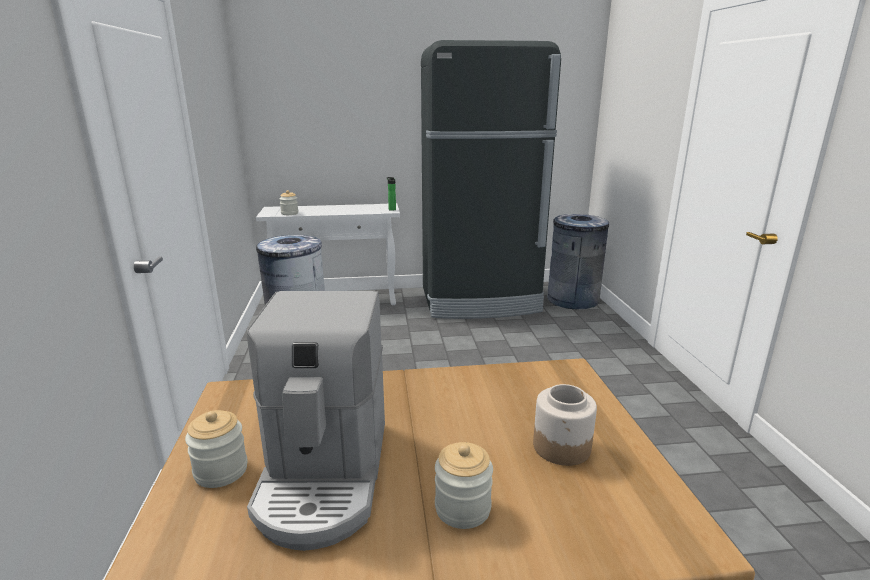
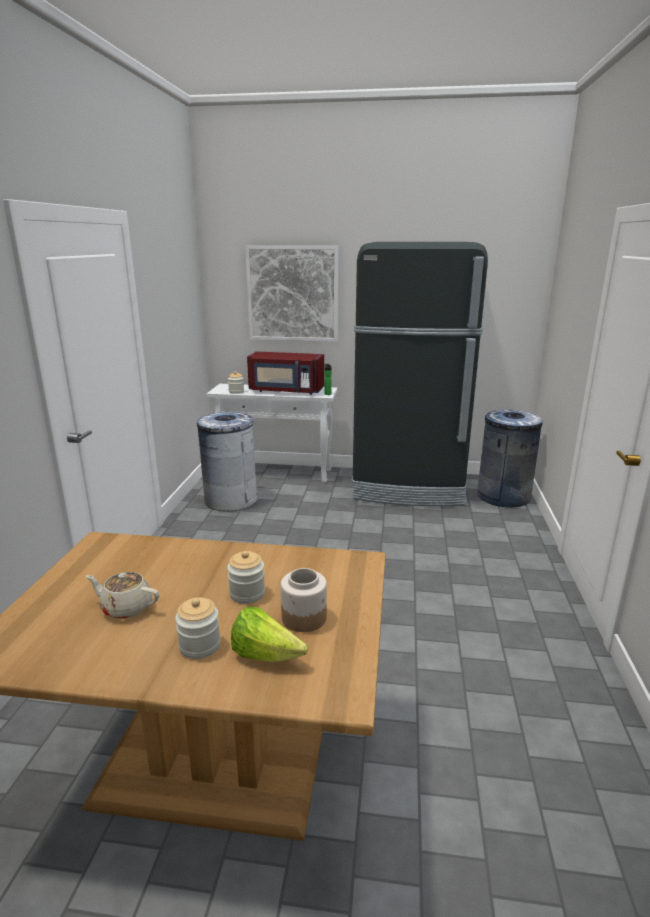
camera: 15 degrees right, 0 degrees up
(221, 471) = (63, 594): jar -> jar (247, 593)
(325, 474) = (126, 608): coffee machine -> beige teapot
(343, 103) = (292, 294): none -> picture
(345, 209) = (286, 391): none -> red microwave
(555, 504) = (265, 655): none -> lettuce

